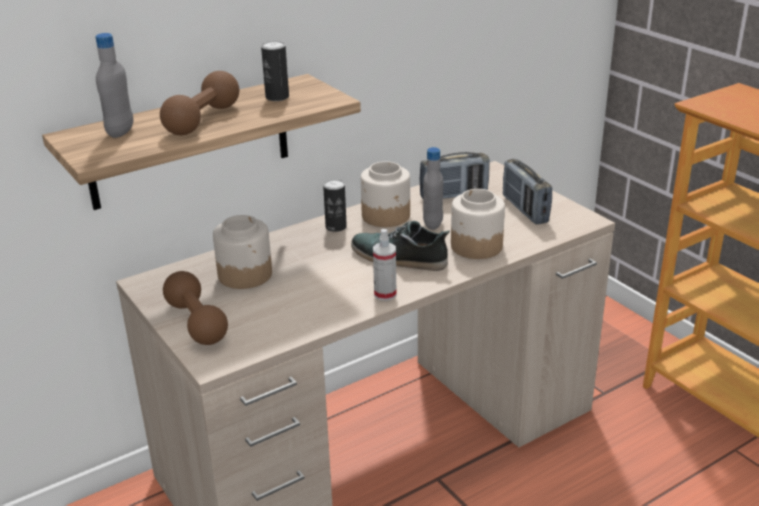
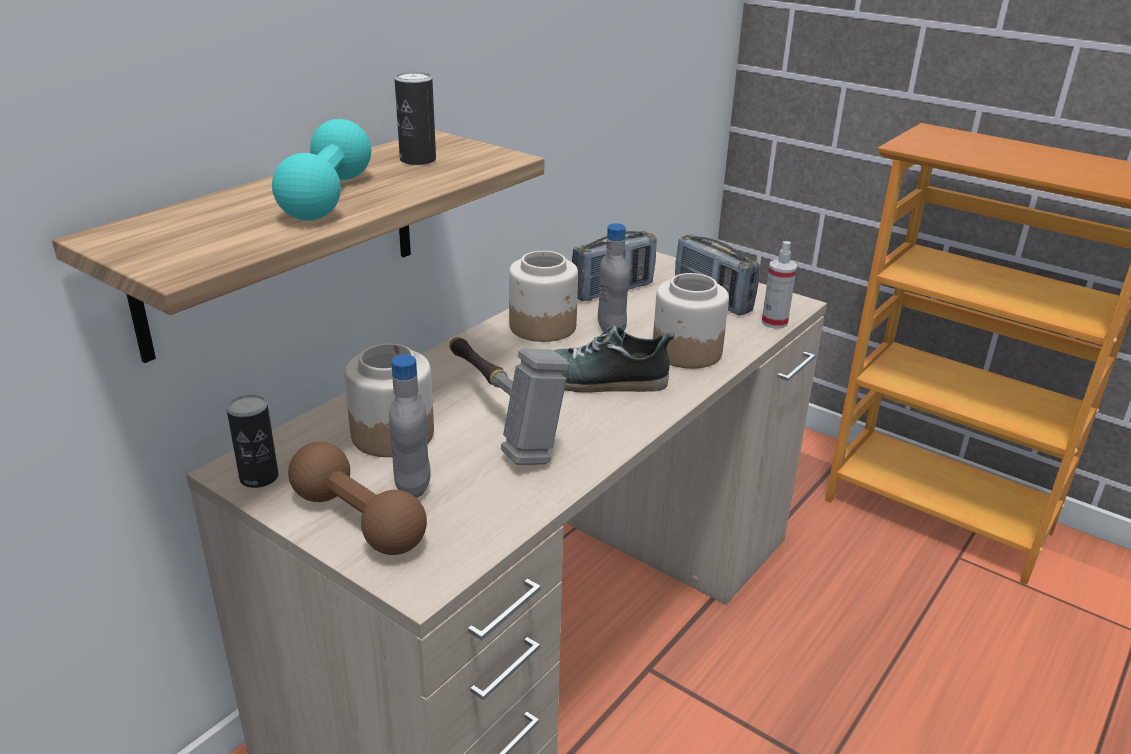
camera: 20 degrees left, 0 degrees up
(120, 132) = (199, 224): grey bottle -> grey bottle (413, 487)
(203, 120) = (328, 197): brown dumbbell -> turquoise dumbbell
(318, 273) = (499, 417): none -> hammer
(336, 227) = (484, 349): can -> can (259, 477)
(385, 294) = (612, 433): spray bottle -> spray bottle (774, 322)

